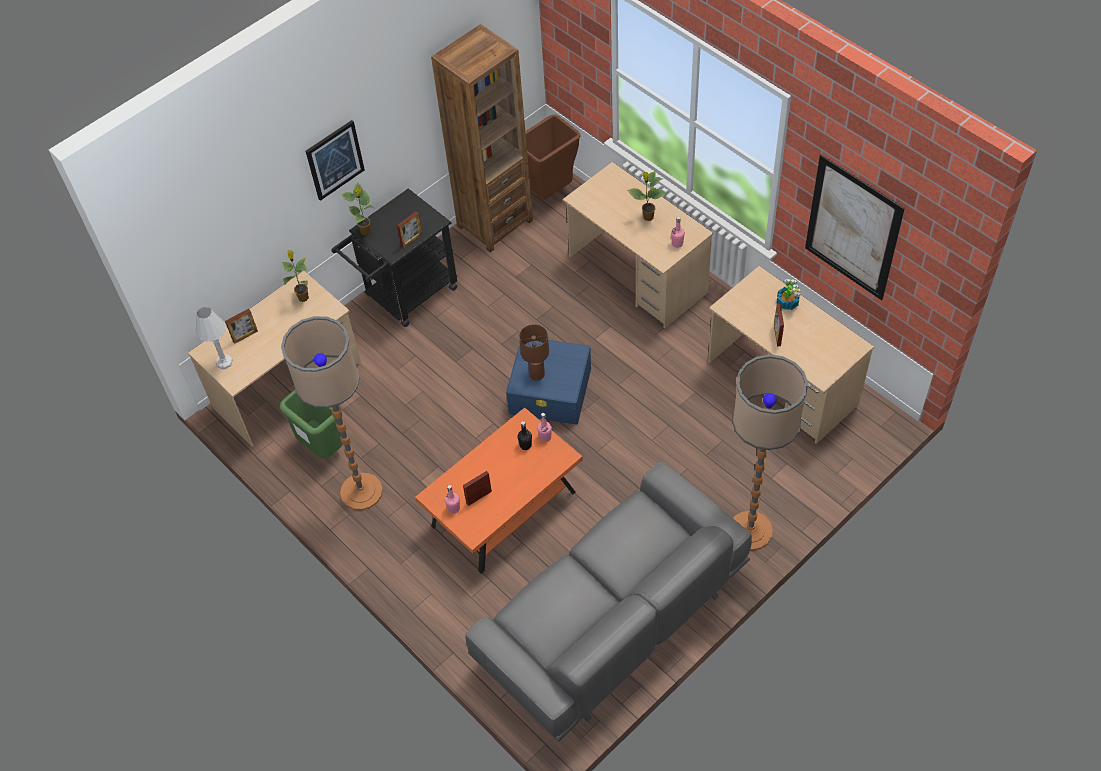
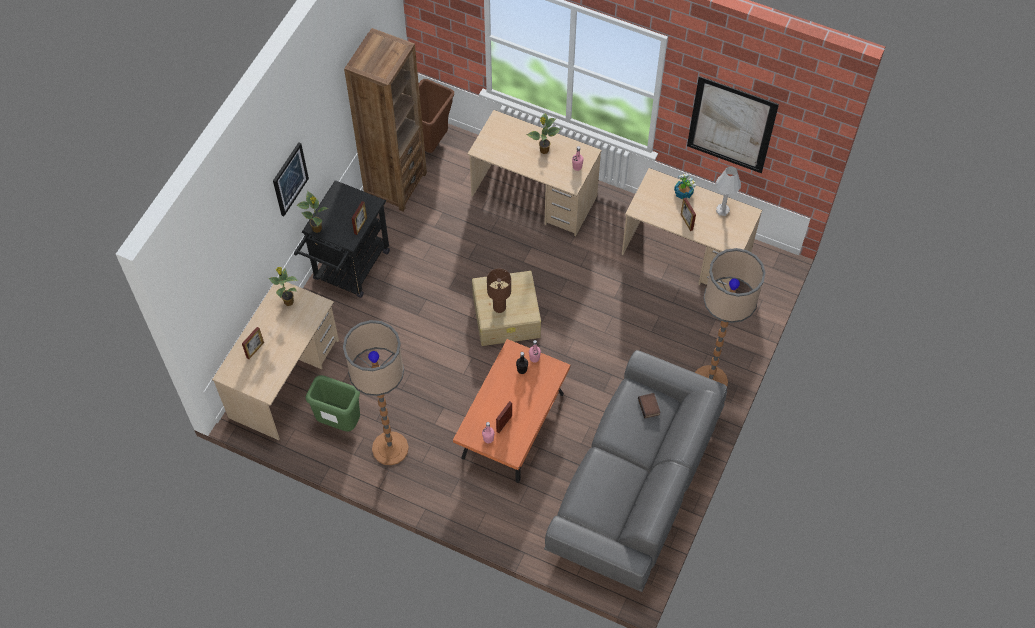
camera: 25 degrees left, 5 degrees up
(224, 362) = (249, 378): white table lamp -> white table lamp (722, 210)
(551, 391) = (507, 316): blue storage box -> beige storage box
(651, 530) = (649, 407): none -> book

